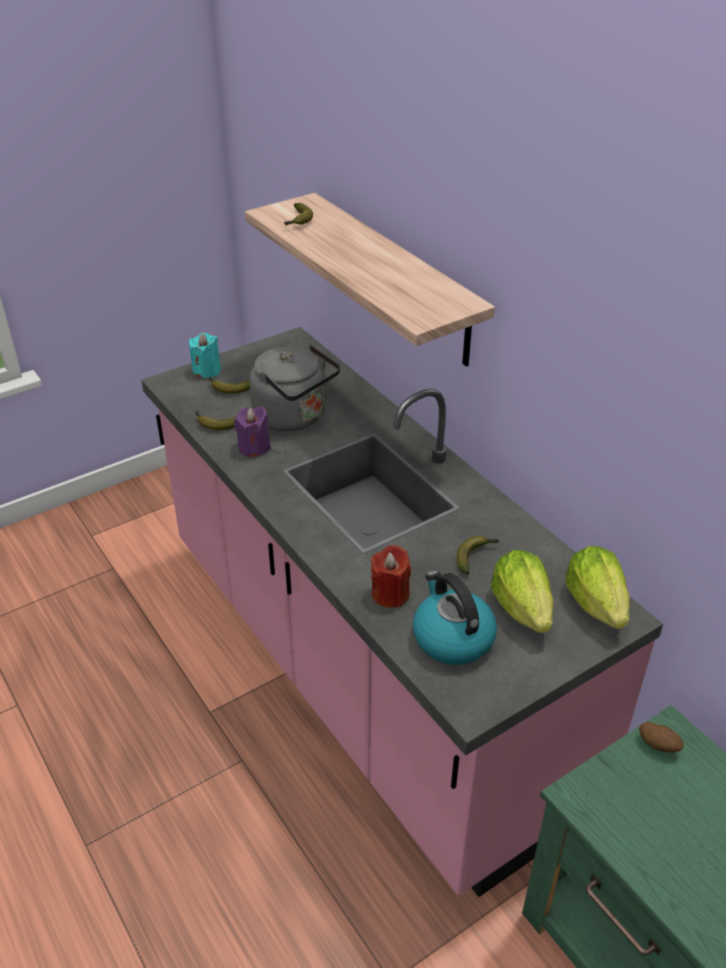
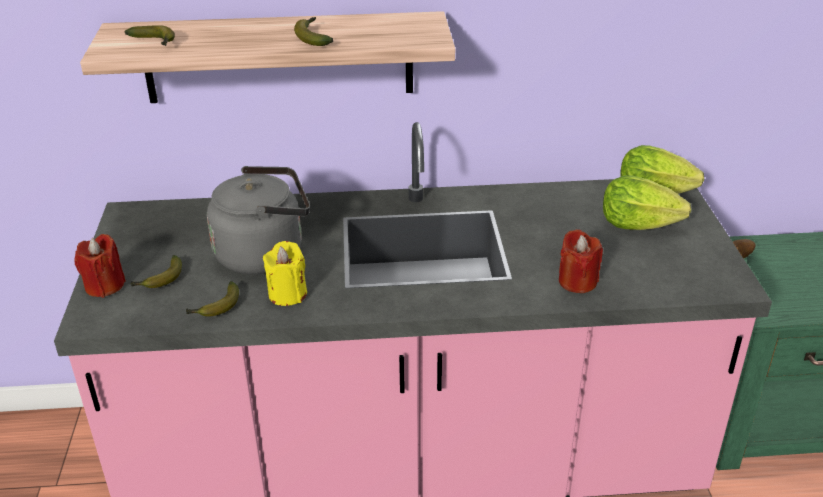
camera: 60 degrees left, 5 degrees down
(206, 370) = (104, 286): turquoise candle -> red candle
(254, 447) = (287, 294): purple candle -> yellow candle
(451, 638) = (651, 268): kettle -> none
(475, 556) = (561, 224): banana -> banana (313, 37)

